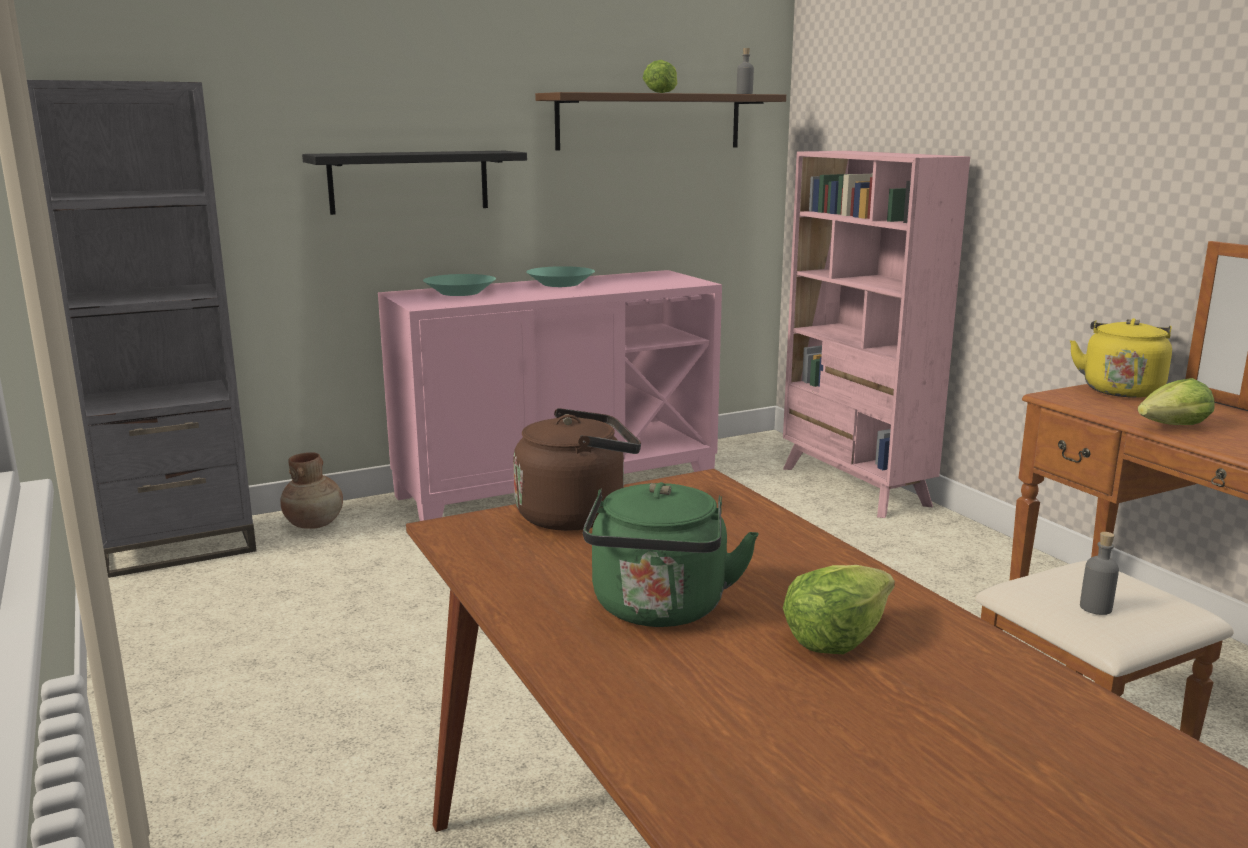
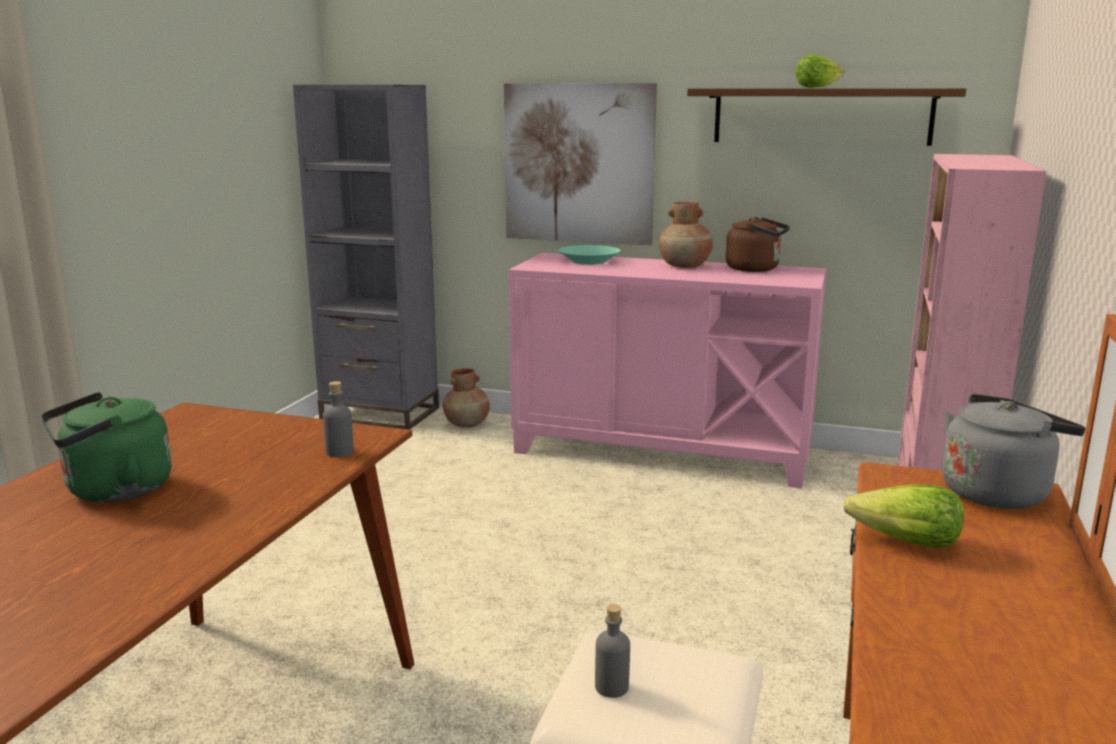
camera: 45 degrees right, 0 degrees up
(409, 181) = (578, 164): black shelf -> picture
(561, 284) = (685, 266): turquoise bowl -> brown vase
(577, 515) = (253, 427): brown kettle -> brown kettle (756, 269)
(744, 94) = (925, 87): grey bottle -> grey bottle (339, 452)
(836, 636) = (121, 545): lettuce -> none
(1121, 390) = (998, 492): yellow kettle -> grey kettle

